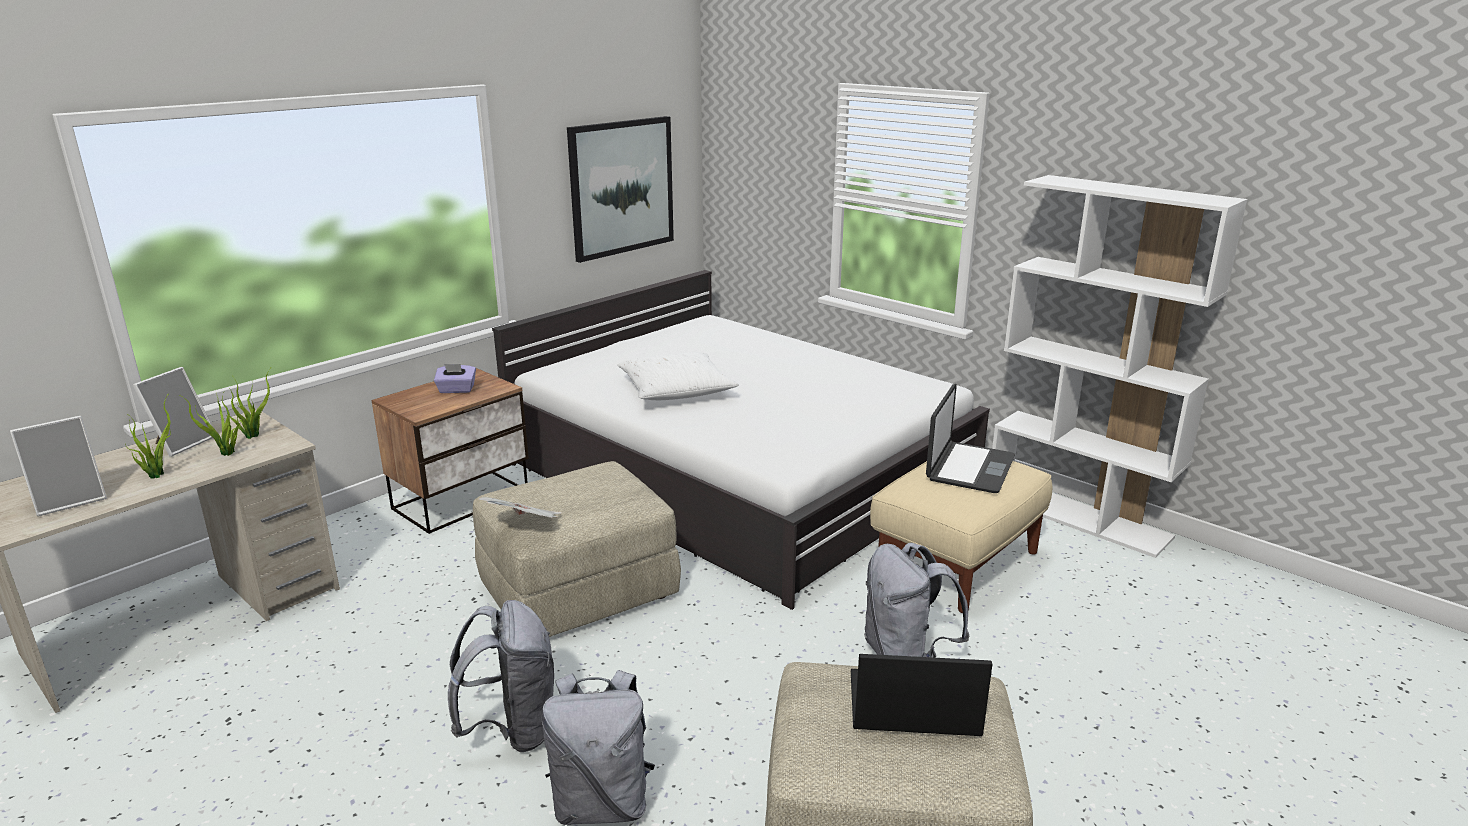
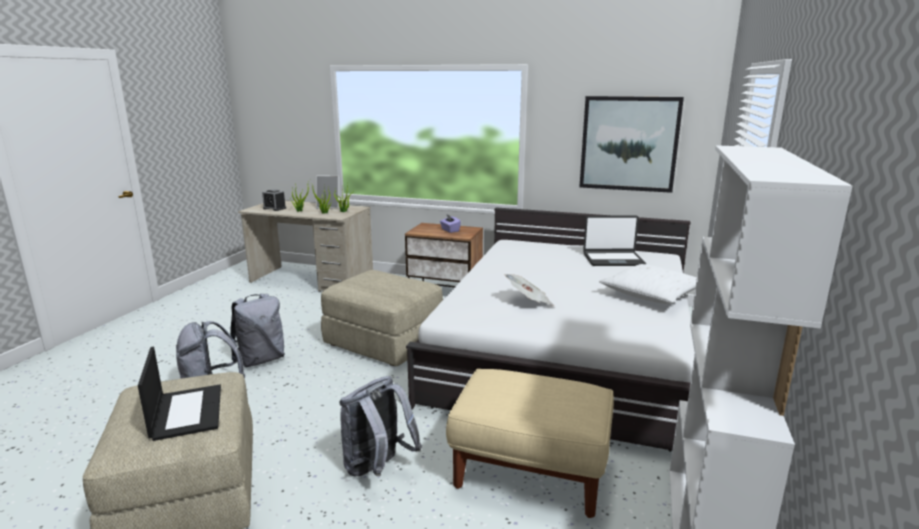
camera: 65 degrees right, 5 degrees down
(71, 500) = (274, 208): picture frame -> alarm clock
(525, 526) = (343, 282): newspaper -> newspaper (529, 302)
(676, 390) = (526, 270): white pillow -> white pillow (651, 295)
(969, 468) = (549, 393): laptop -> laptop (613, 260)

